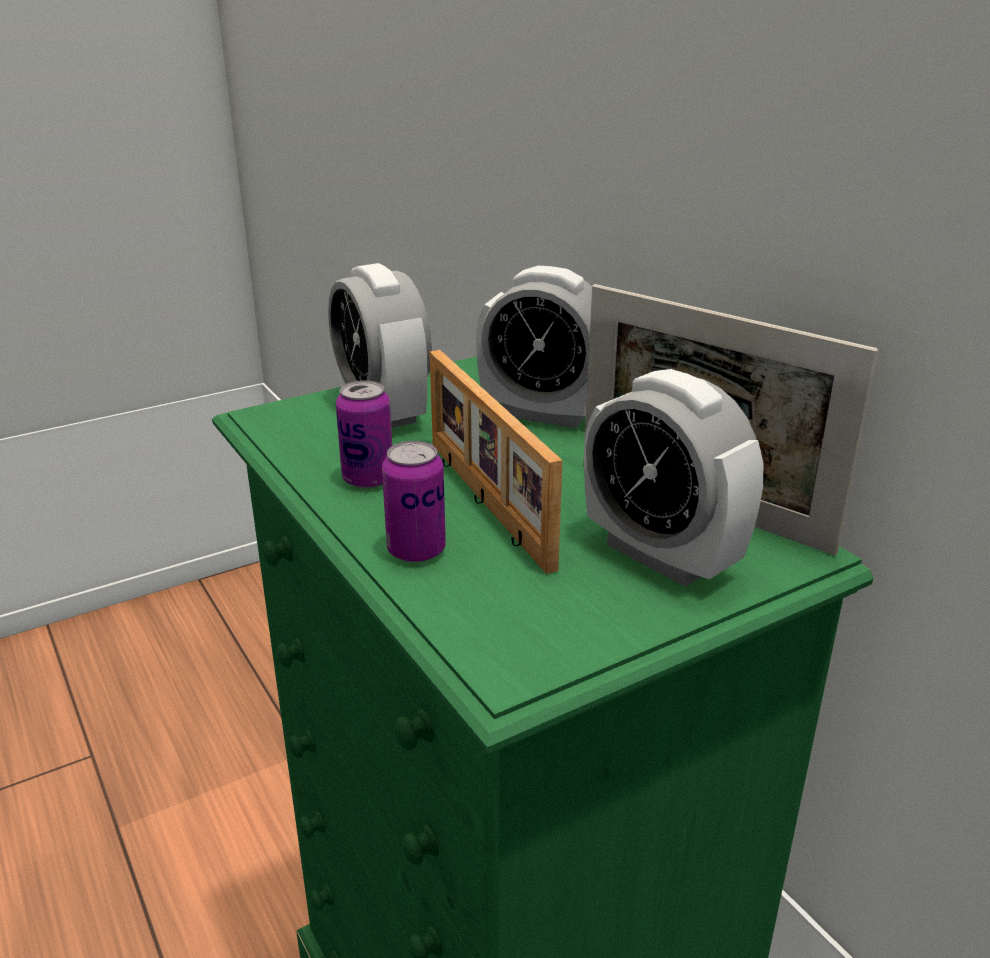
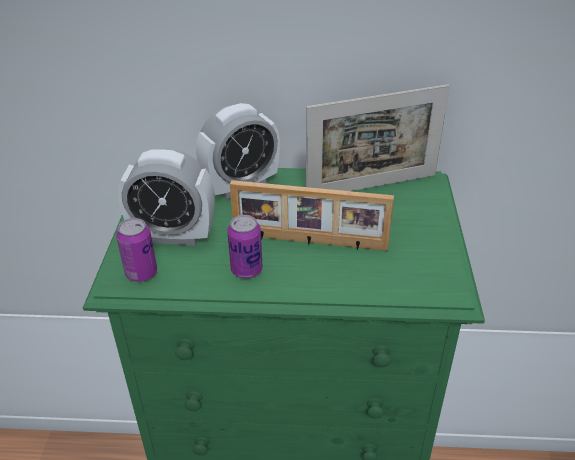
camera: 55 degrees left, 10 degrees up
(416, 550) = (334, 280): can -> can (141, 273)
(661, 555) = (399, 214): alarm clock -> none

